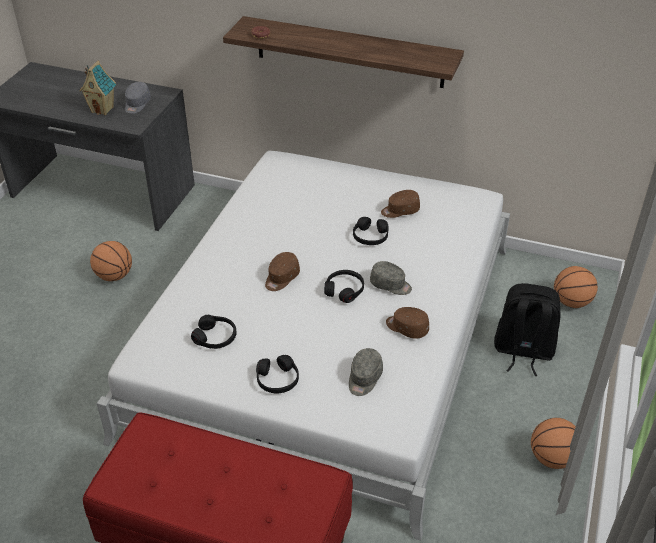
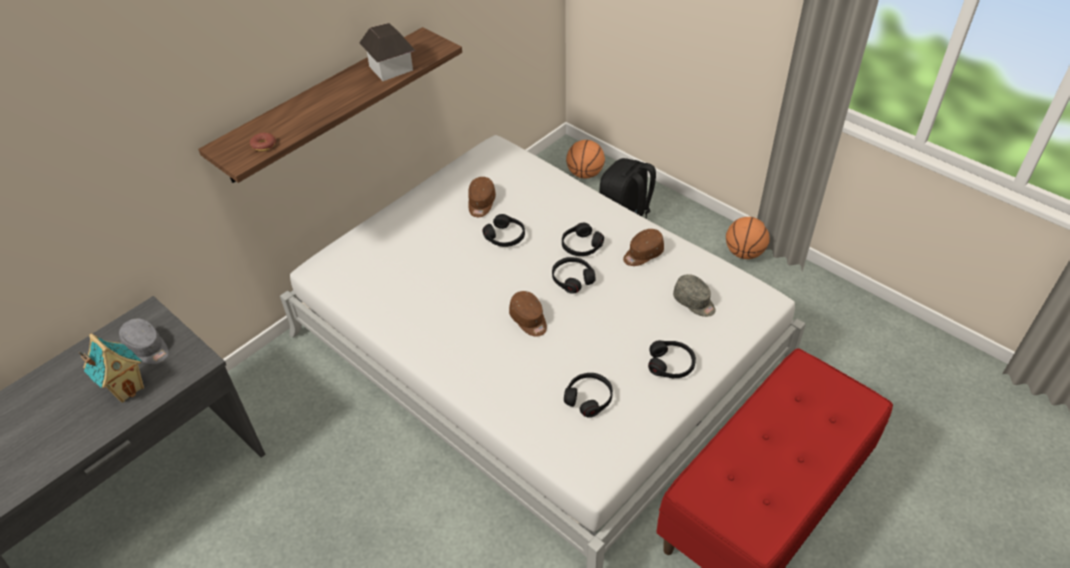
camera: 65 degrees left, 5 degrees up
(114, 276) = (319, 521): basketball -> none
(390, 285) = (581, 246): grey cap -> black headphones
(392, 53) = (391, 68): none -> toy house

